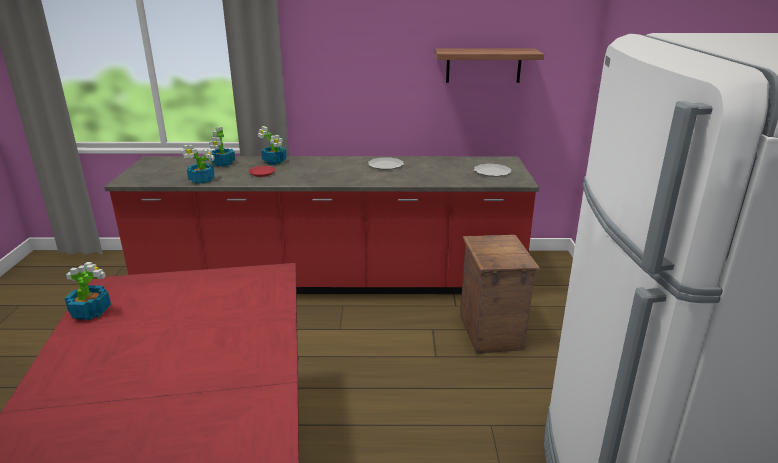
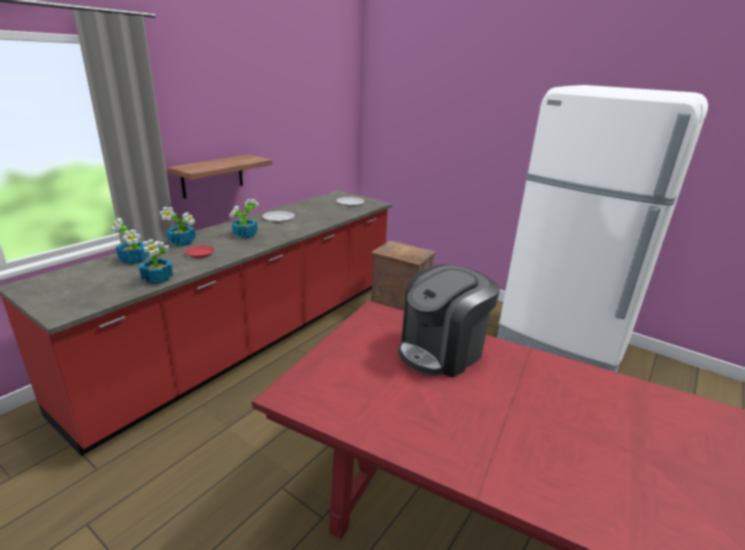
camera: 55 degrees left, 0 degrees up
(90, 311) = (334, 412): potted plant -> potted plant (245, 235)
(232, 328) = (442, 351): none -> coffee machine
(483, 65) = (303, 123): shelf -> shelf (212, 176)

